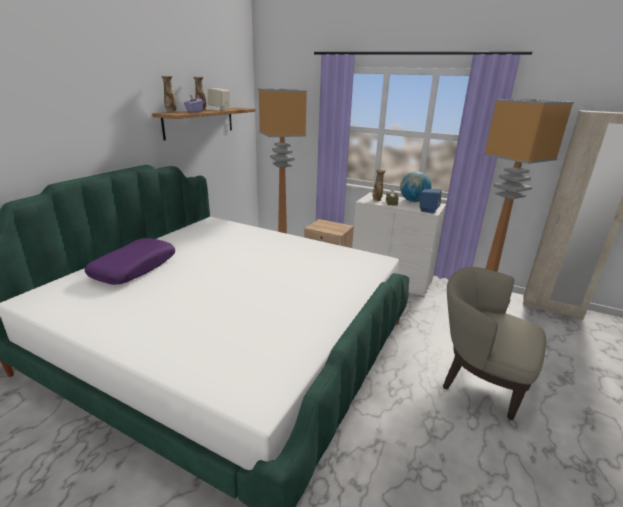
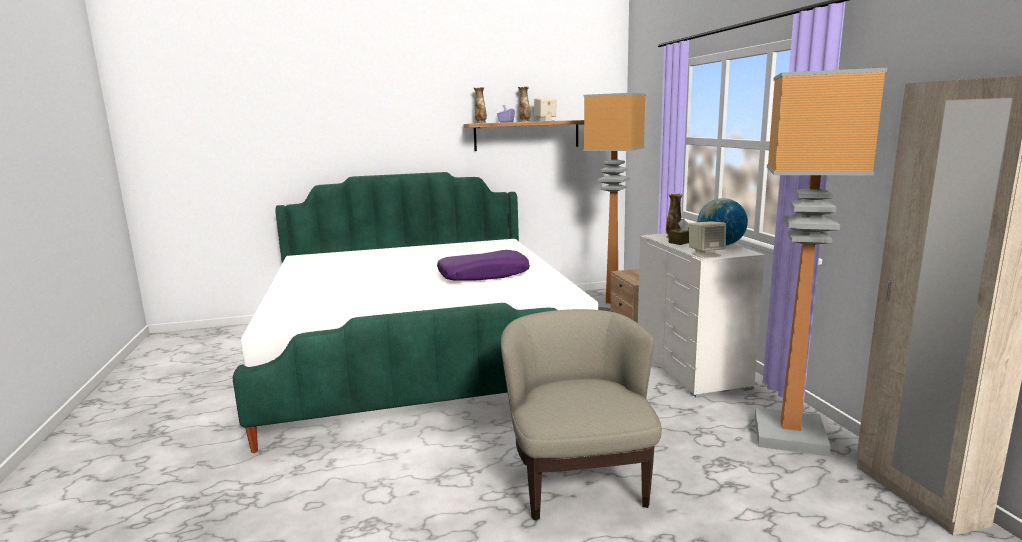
camera: 50 degrees right, 10 degrees down
(134, 268) = (379, 256): purple pillow -> purple pillow (483, 275)
(428, 210) = (705, 254): blue speaker -> beige speaker

